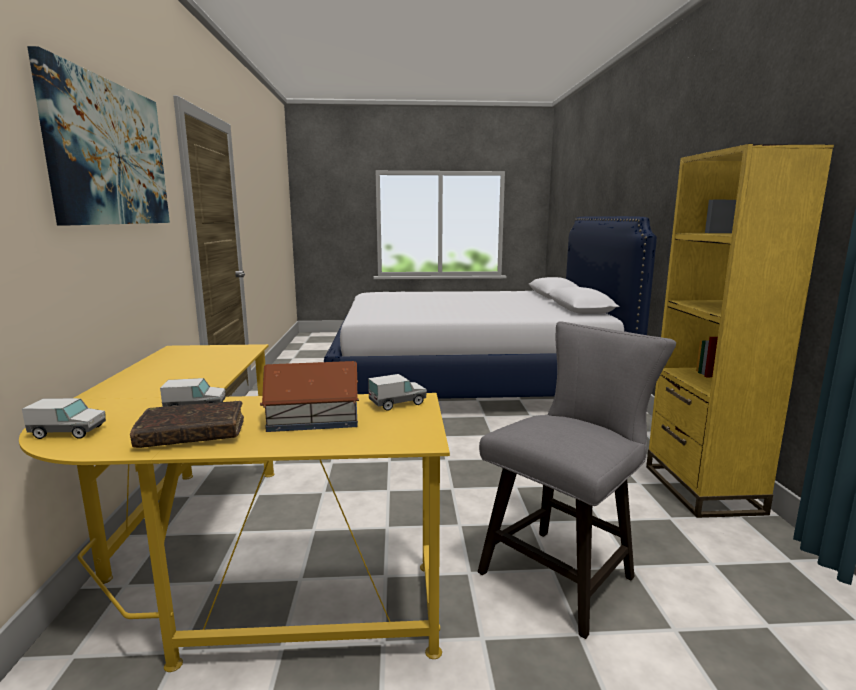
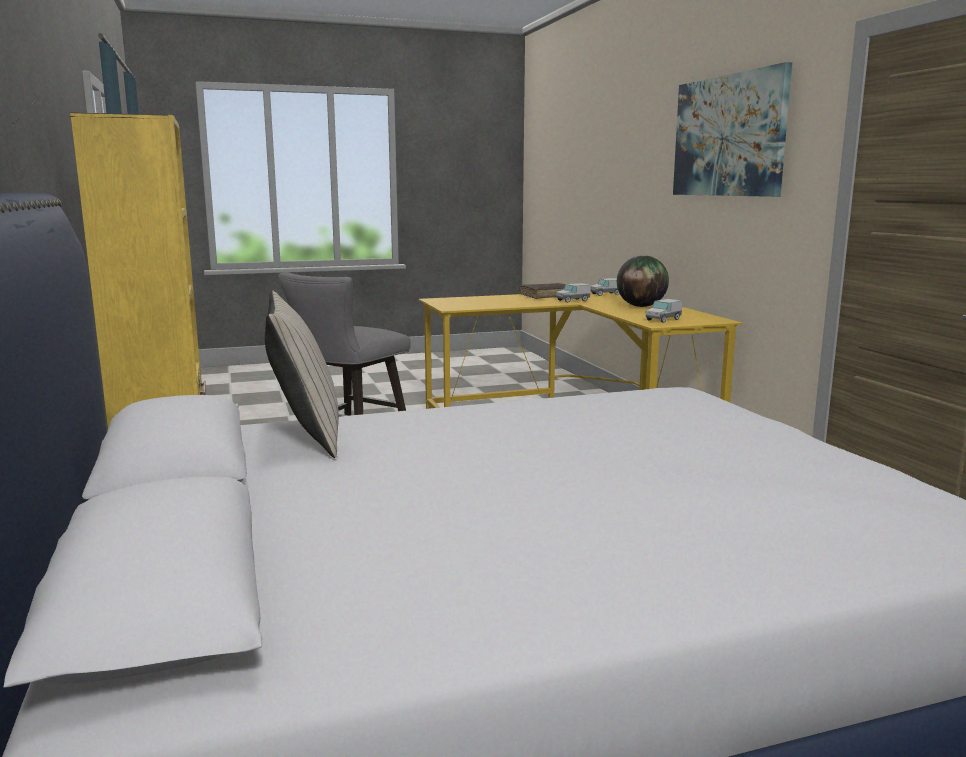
camera: 165 degrees right, 0 degrees up
(157, 381) = (641, 306): none -> globe
(315, 418) = (498, 301): toy house -> none
(397, 403) = (460, 306): toy truck -> toy truck (663, 320)
(542, 312) = (305, 436): none -> beige pillow

